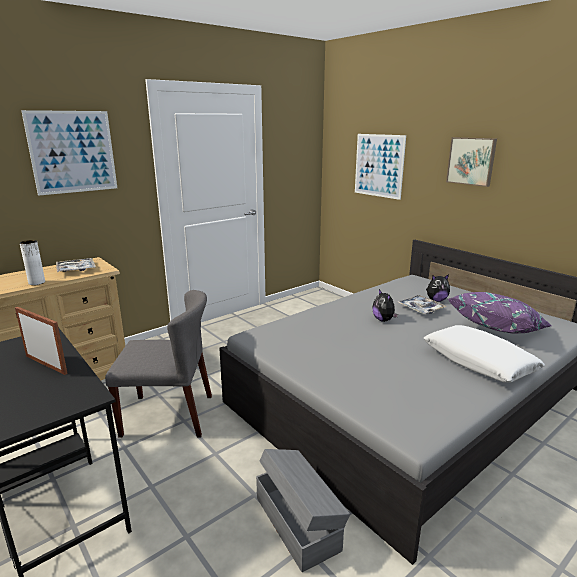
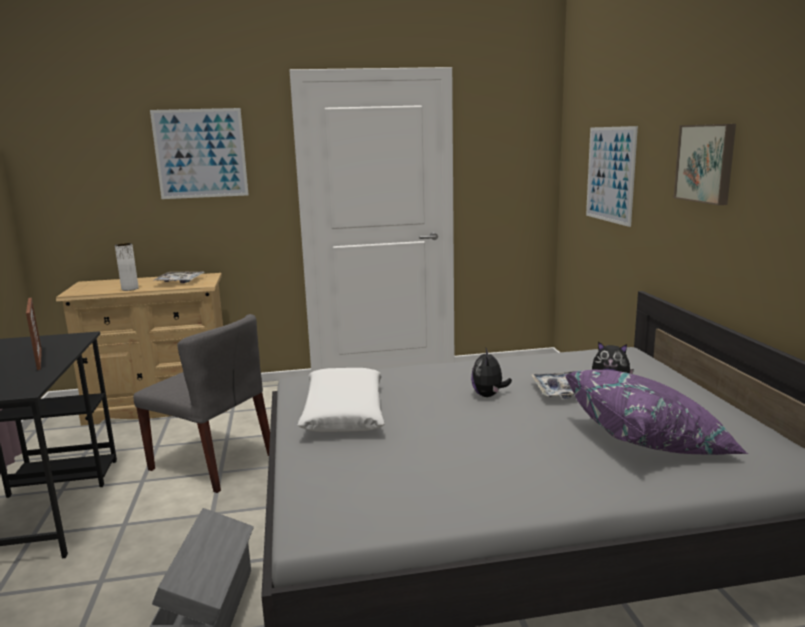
camera: 30 degrees right, 5 degrees down
(478, 362) = (539, 474): white pillow -> white pillow (343, 412)

